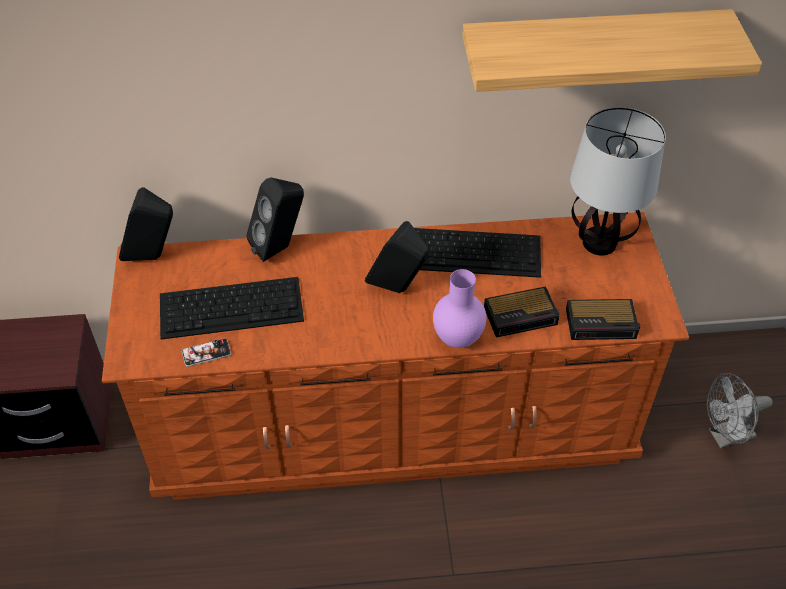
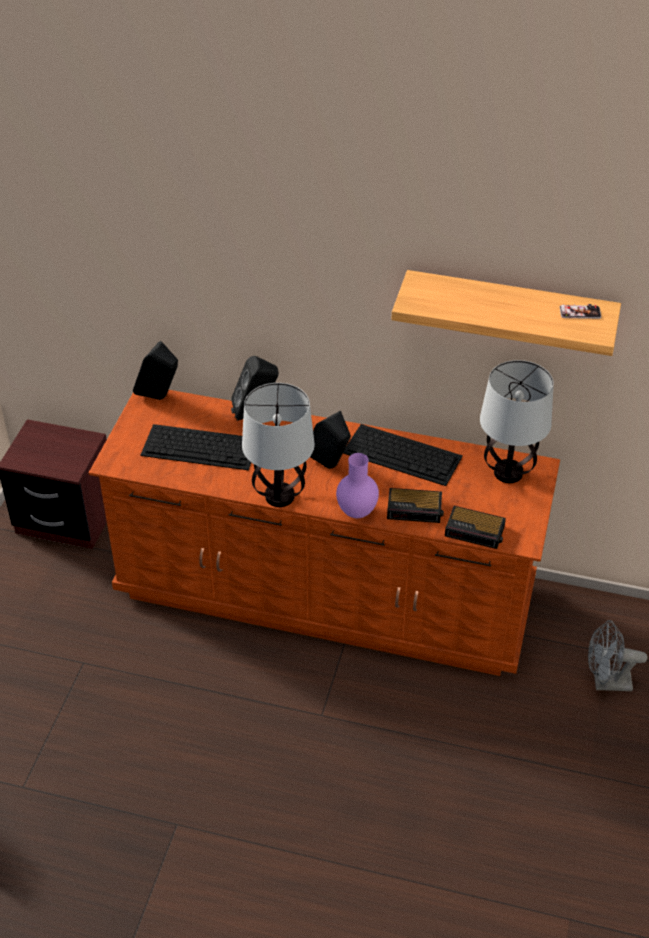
camera: 20 degrees right, 5 degrees down
(206, 353) = (168, 473): phone -> phone (580, 312)
(358, 344) = (280, 496): none -> table lamp

